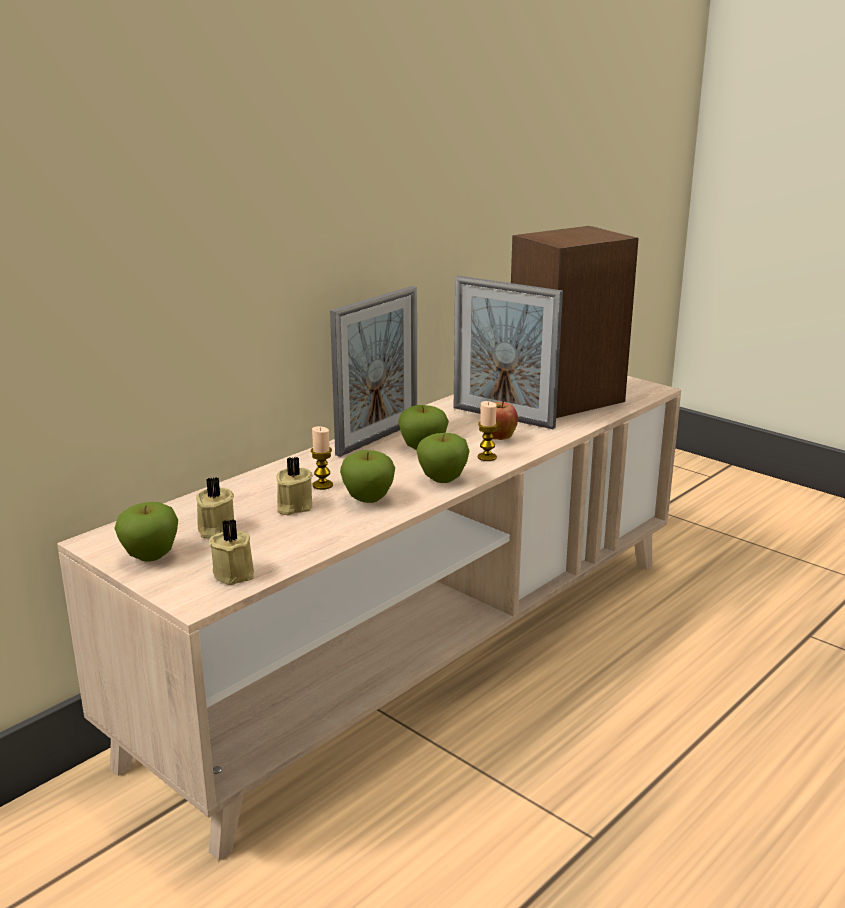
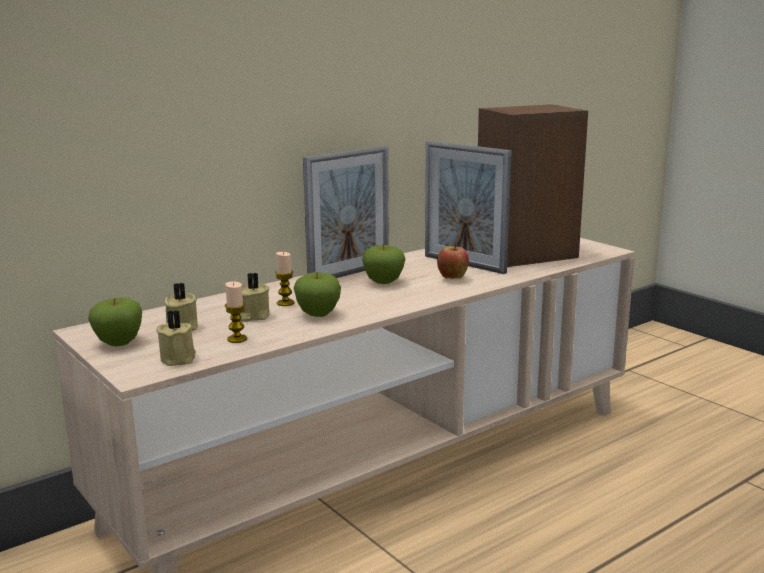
camera: 10 degrees right, 5 degrees down
(442, 479) = (389, 304): apple -> none
(487, 457) = (435, 291): candle -> candle (237, 339)

